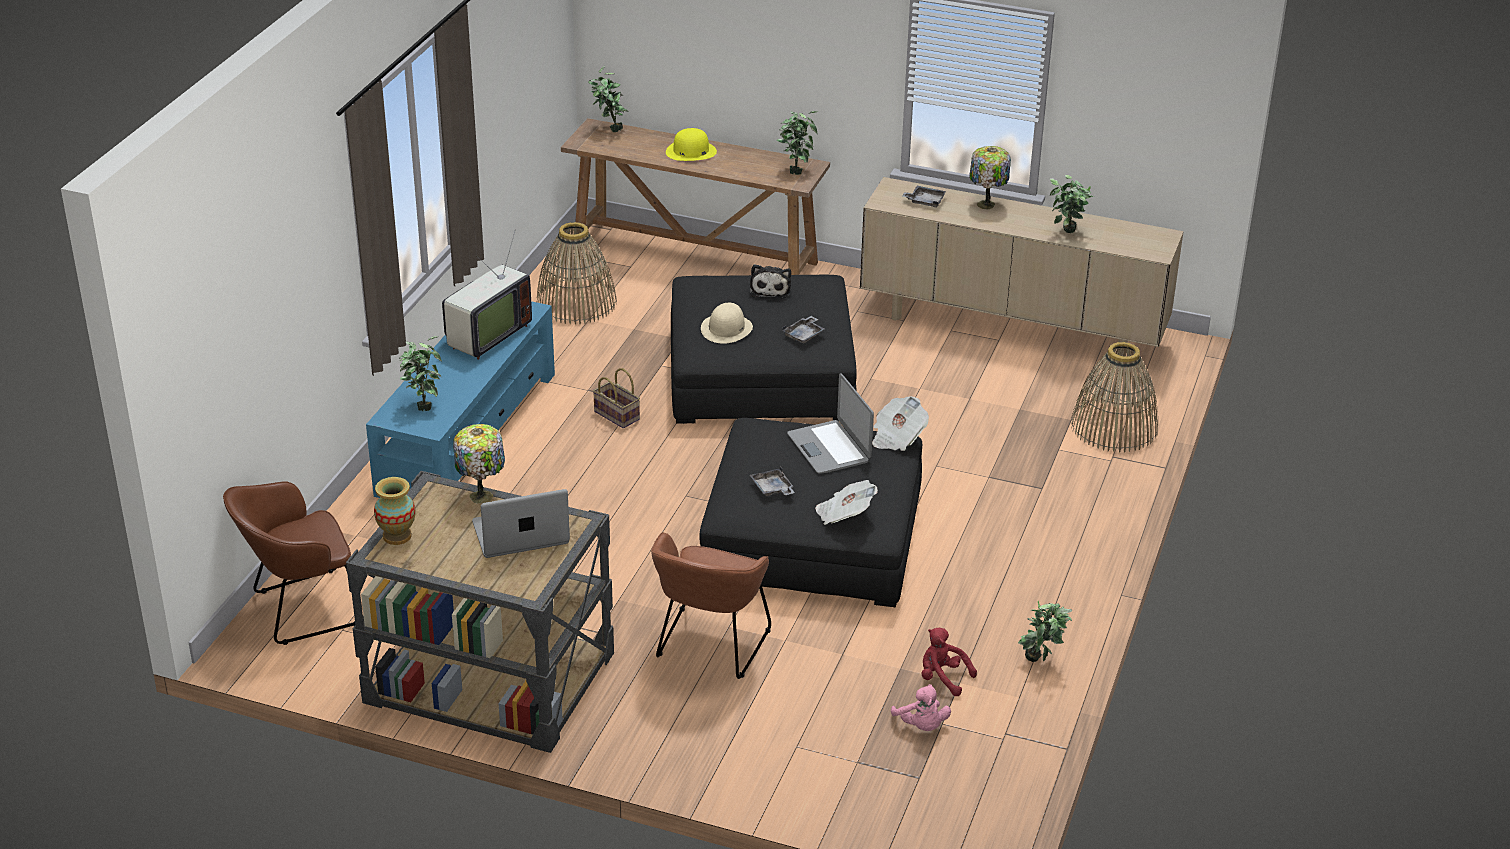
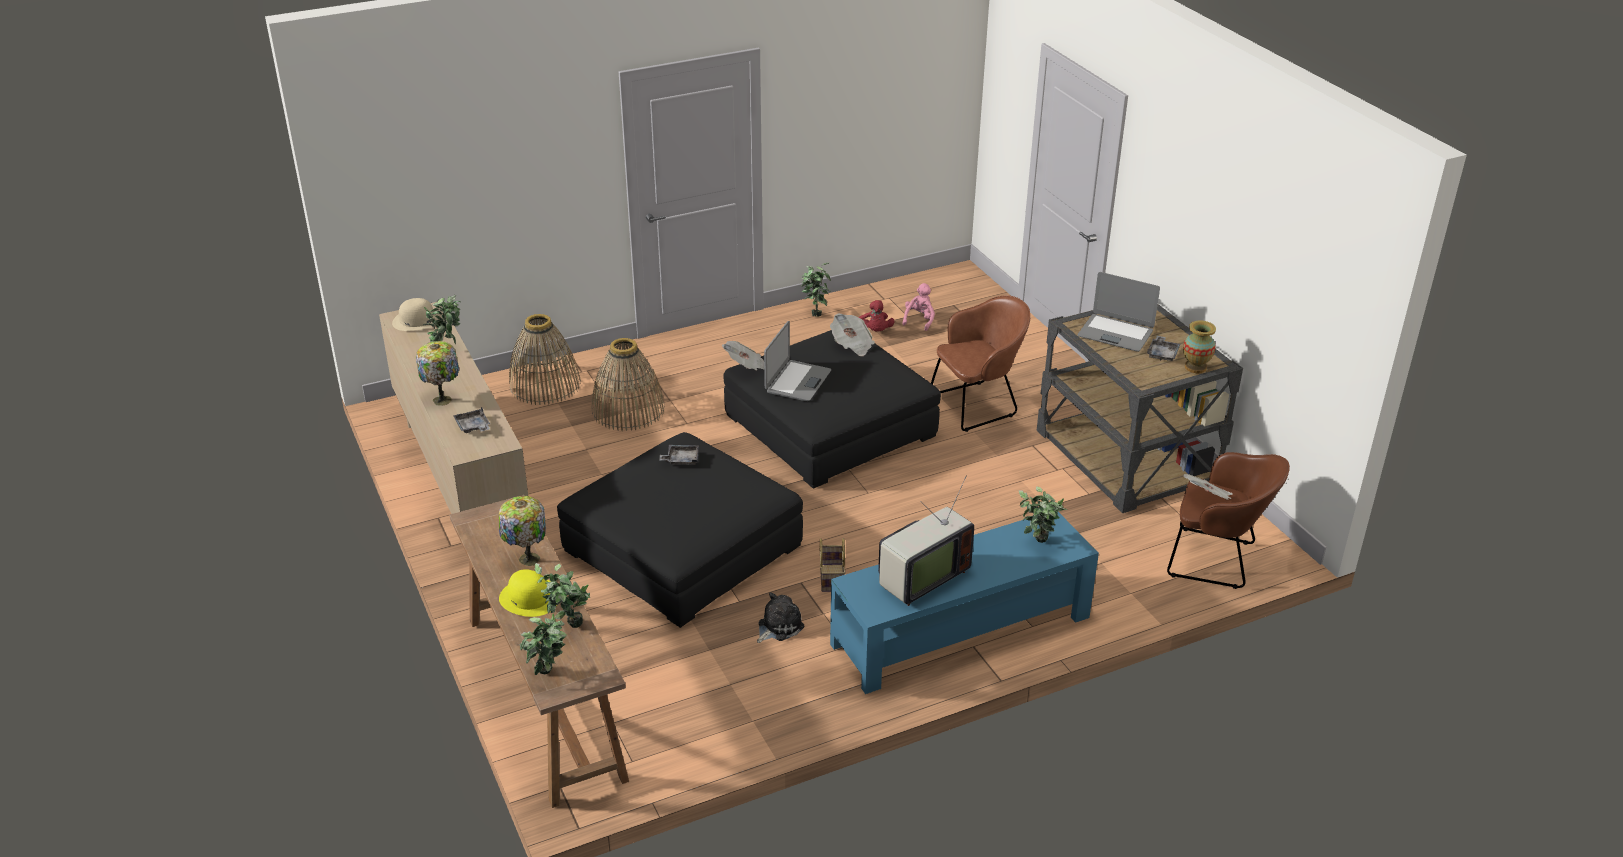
camera: 135 degrees left, 0 degrees up
(315, 537) = (1207, 498): none -> newspaper
(482, 495) = (1115, 364): table lamp -> table lamp (527, 559)
(485, 336) = (920, 578): television -> television turned 150 degrees clockwise
(576, 303) = (715, 710): basket -> basket (628, 410)
(726, 328) = (723, 495): beige hat -> beige hat (417, 320)
(770, 289) = (637, 509): plush toy -> plush toy (778, 626)
(772, 489) = (870, 378): grey tray -> grey tray (1162, 354)
(796, 170) = (490, 521): potted plant -> potted plant (567, 628)

